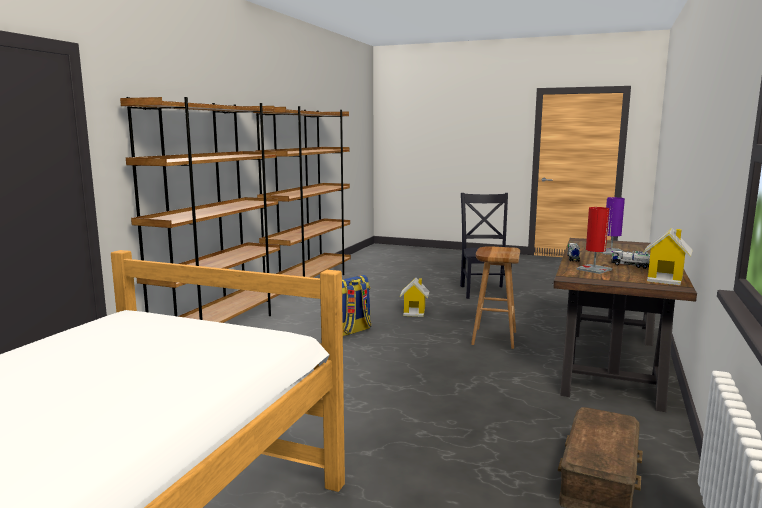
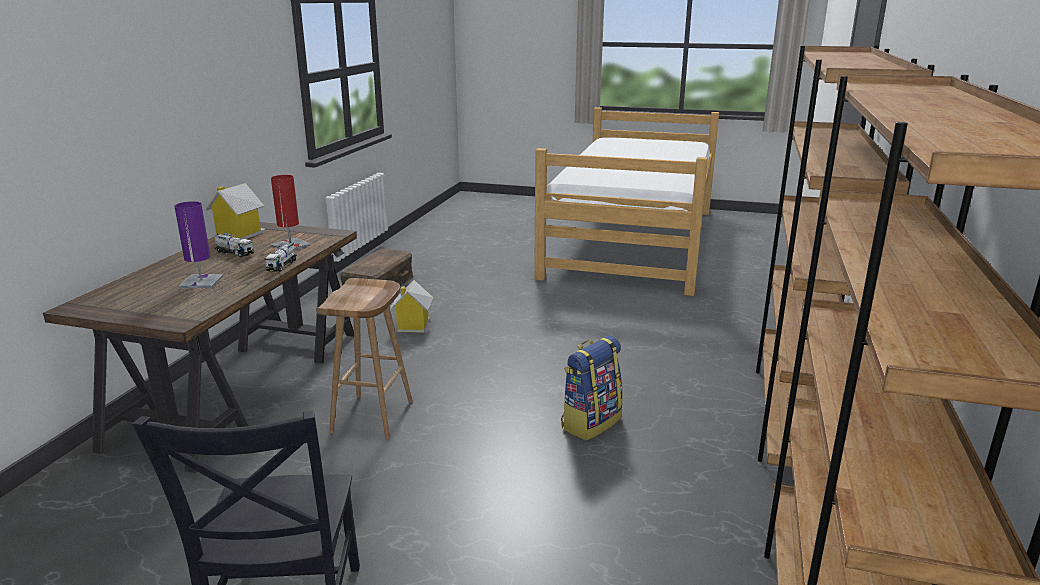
camera: 175 degrees right, 10 degrees up
(414, 312) = (490, 490): toy house -> toy house (412, 326)

